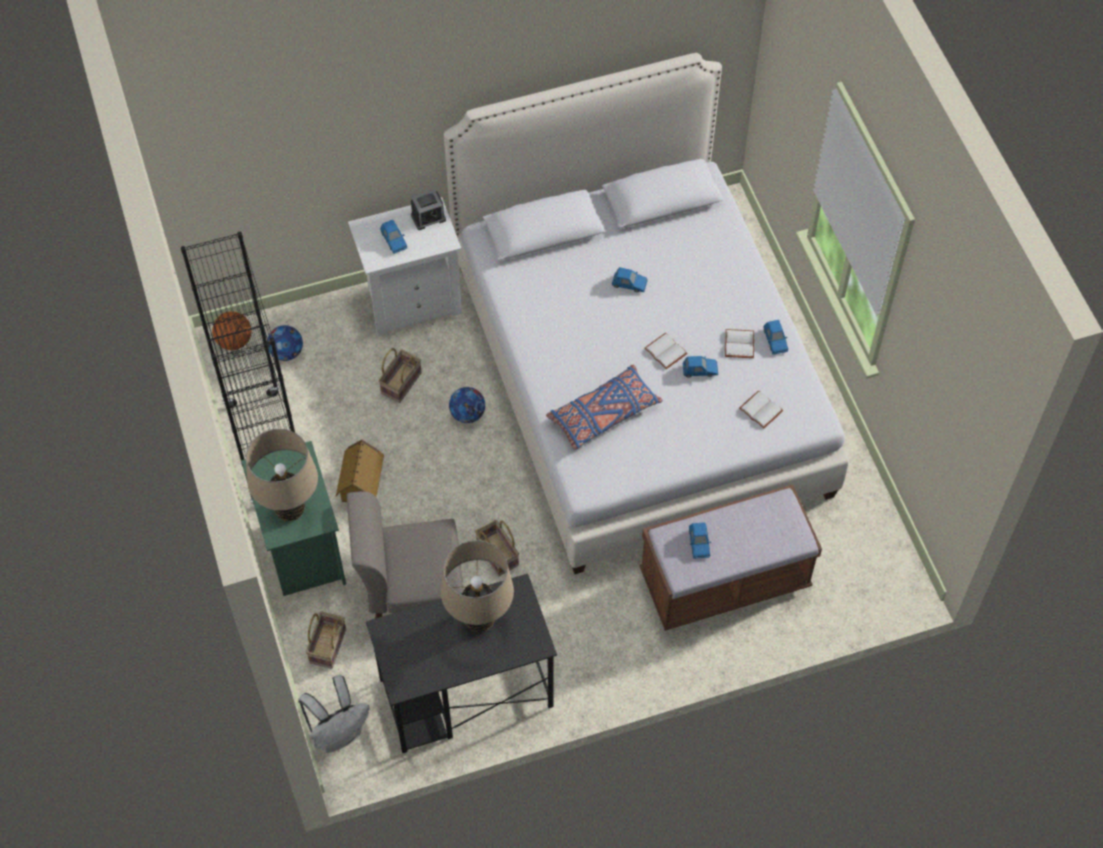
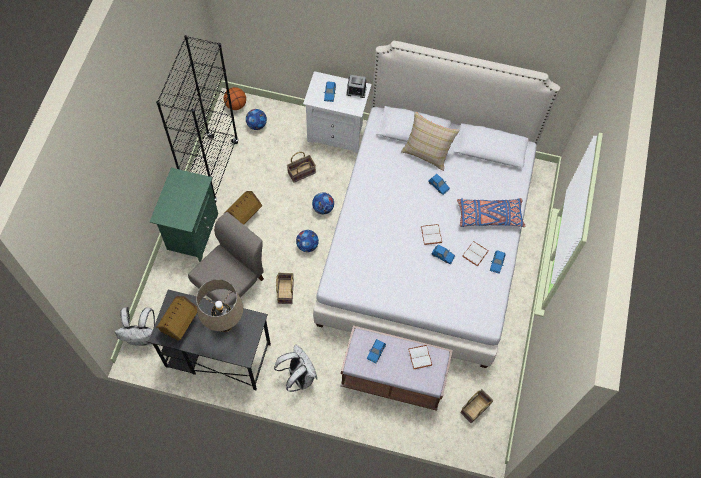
camera: 30 degrees right, 5 degrees up
(290, 509) = (175, 207): beige table lamp -> none
(328, 647) = (169, 289): basket -> basket (475, 409)
(411, 587) = (231, 282): grey chair -> grey chair turned 105 degrees clockwise
(417, 655) = (180, 323): none -> toy house
(482, 476) = (307, 245): none -> football
(582, 248) = (427, 152): none -> beige pillow
(598, 654) = (299, 376): none -> white backpack
(603, 414) = (372, 250): blue pillow -> blue pillow (489, 216)
(762, 410) = (461, 298): white book -> white book (420, 357)

